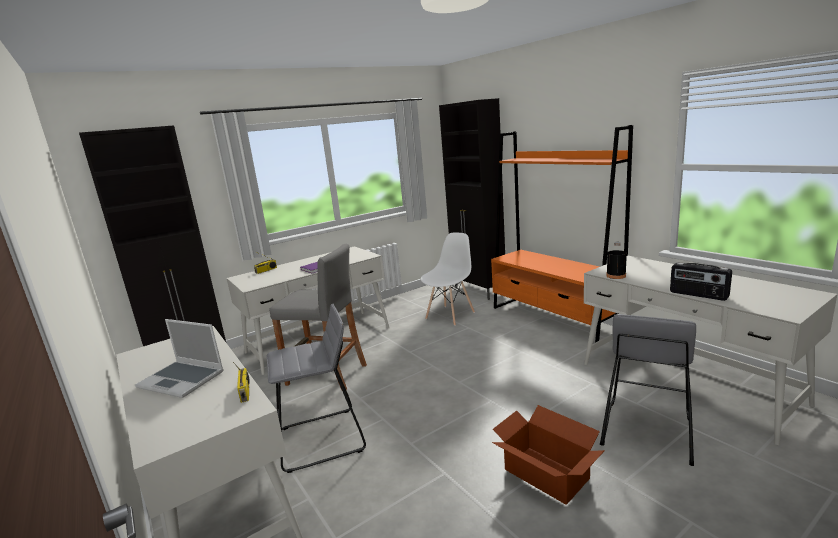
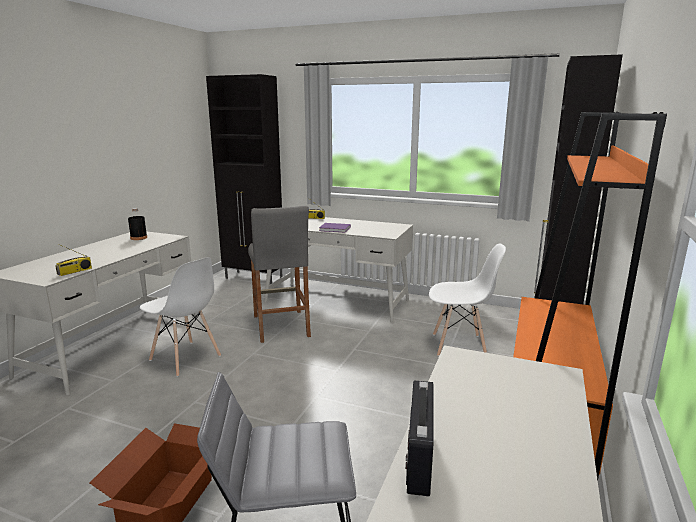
camera: 55 degrees right, 0 degrees up
(183, 379) = (96, 253): laptop -> none
(321, 439) = (185, 358): grey stool -> white chair
(616, 276) = (453, 370): black bottle -> black bottle (139, 238)

